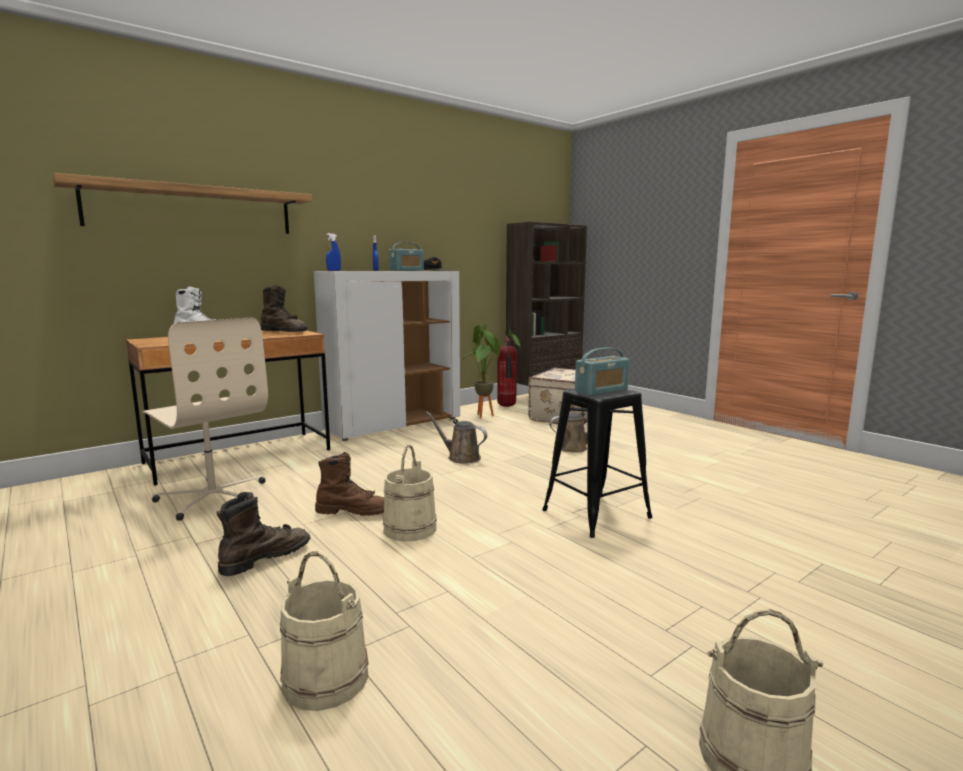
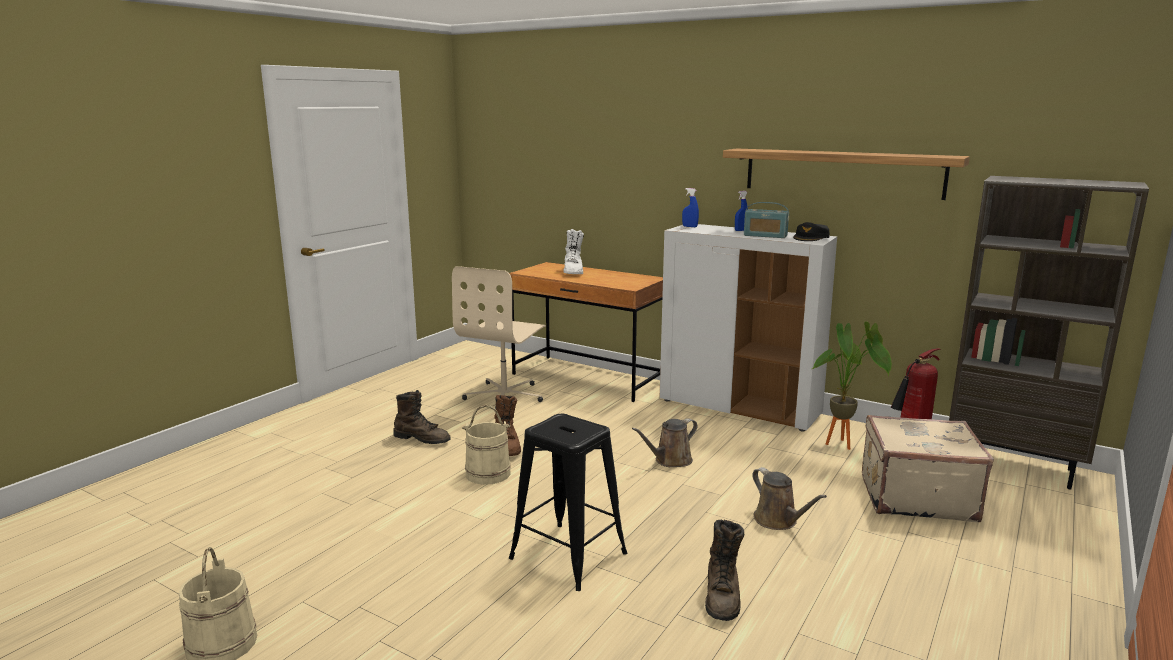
camera: 70 degrees right, 5 degrees up
(192, 209) = (596, 162): shelf -> shelf (842, 173)
(284, 332) = (633, 280): brown boot -> brown boot (722, 596)
(326, 678) = (298, 493): beige bucket -> none
(461, 457) = (670, 461): brown watering can -> brown watering can turned 135 degrees counterclockwise
(601, 390) = (568, 428): radio -> none

